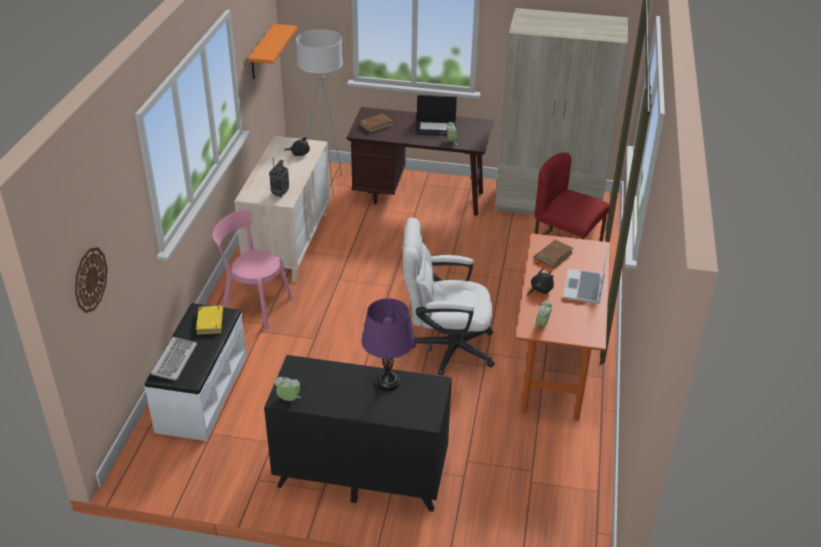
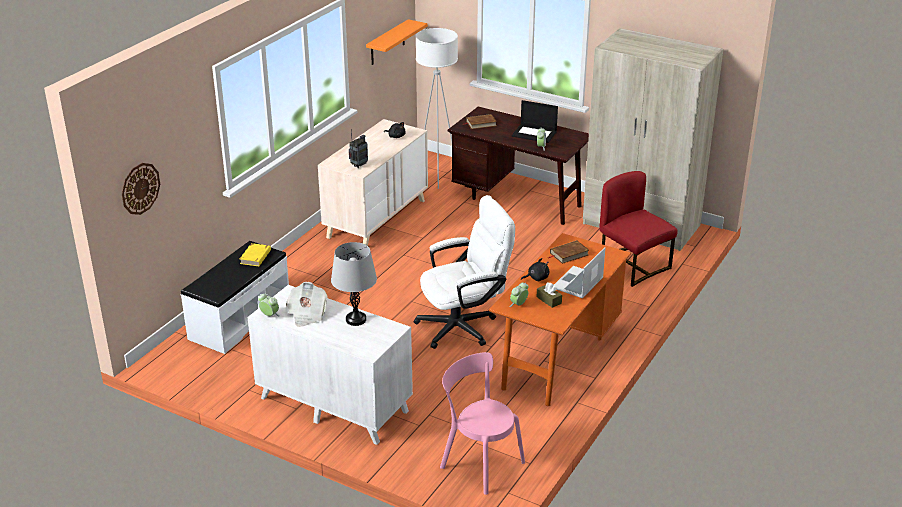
camera: 20 degrees right, 5 degrees down
(174, 360) = (211, 278): keyboard -> none
(254, 306) = (319, 262): pink chair -> pink chair (479, 462)
(330, 388) = (307, 314): none -> newspaper
(361, 474) = (333, 404): black dresser -> white dresser
(388, 382) = (356, 319): purple table lamp -> grey table lamp
(445, 347) = (464, 325): white office chair -> white office chair turned 135 degrees clockwise
(568, 313) = (549, 300): none -> brown tissue box

